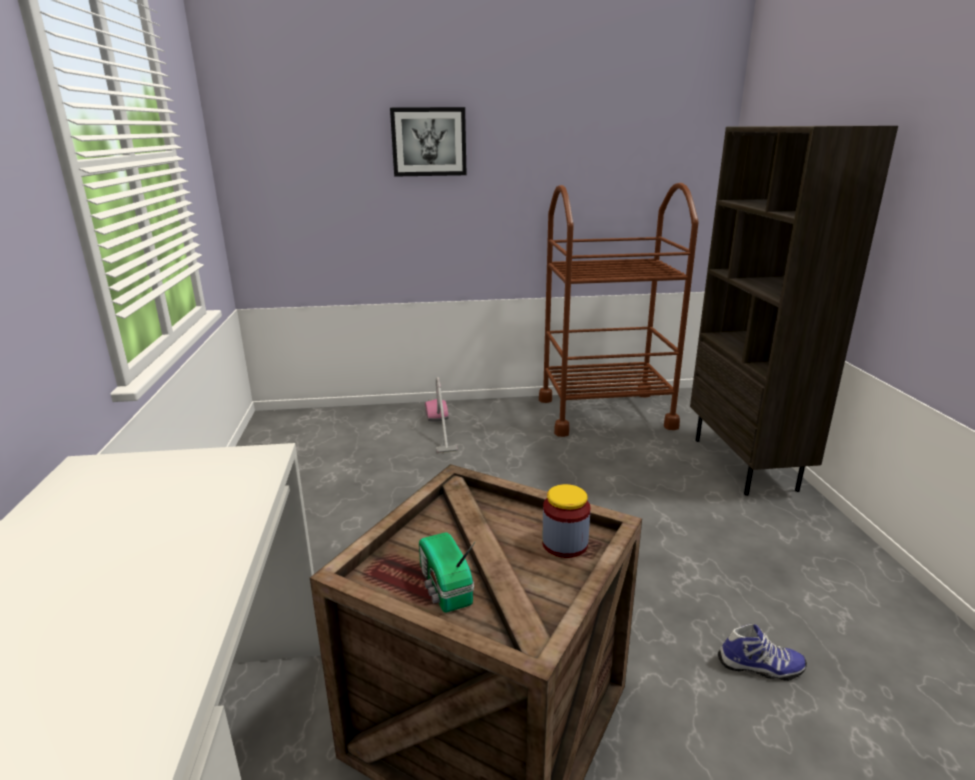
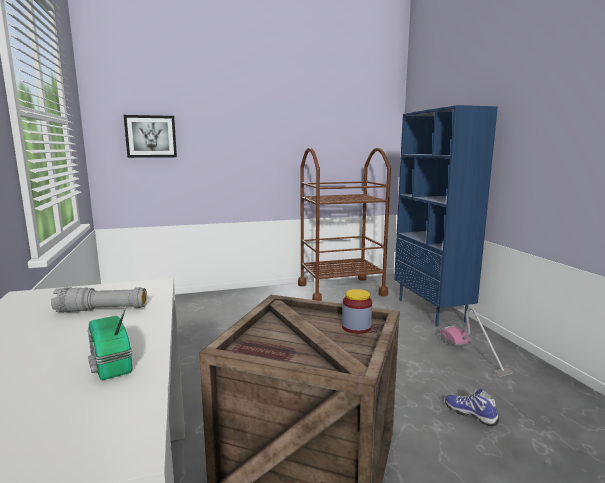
camera: 10 degrees left, 10 degrees down
(173, 509) = (102, 310): none -> grey flashlight
(429, 142) = (226, 123): picture -> picture (151, 136)
(440, 430) = (237, 304): vacuum cleaner -> vacuum cleaner (473, 354)
(444, 587) = (289, 353): radio -> radio (109, 363)
(745, 464) = (432, 310): brown bookcase -> blue bookcase
(760, 667) = (471, 414): shoe -> shoe turned 135 degrees counterclockwise

